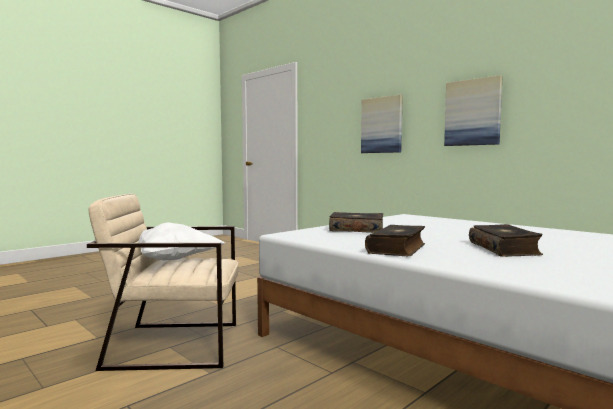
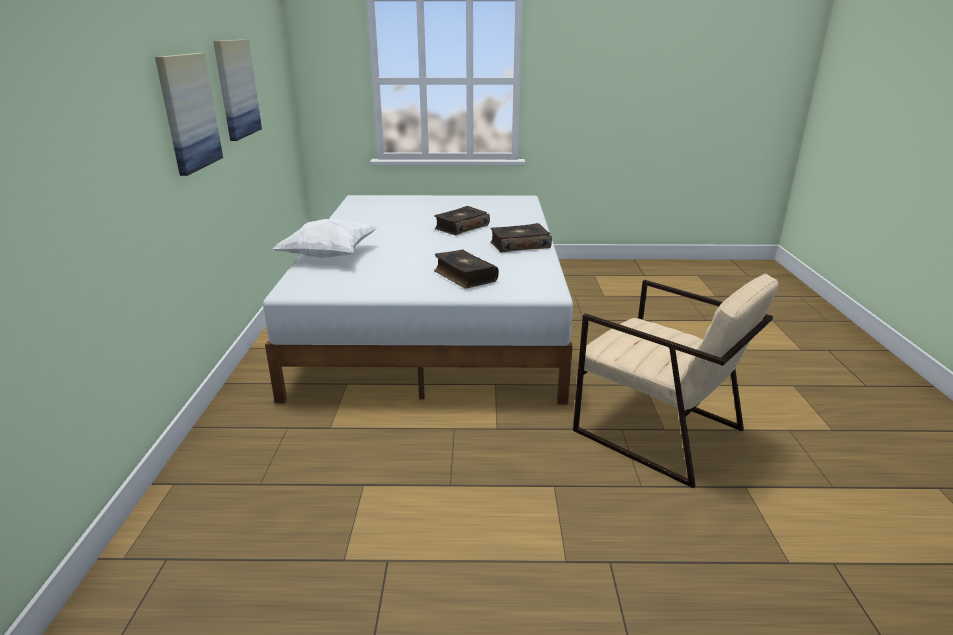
camera: 135 degrees left, 20 degrees up
(172, 260) = (667, 354): white pillow -> white pillow (329, 255)
(382, 125) = (84, 156): picture -> picture (236, 88)

